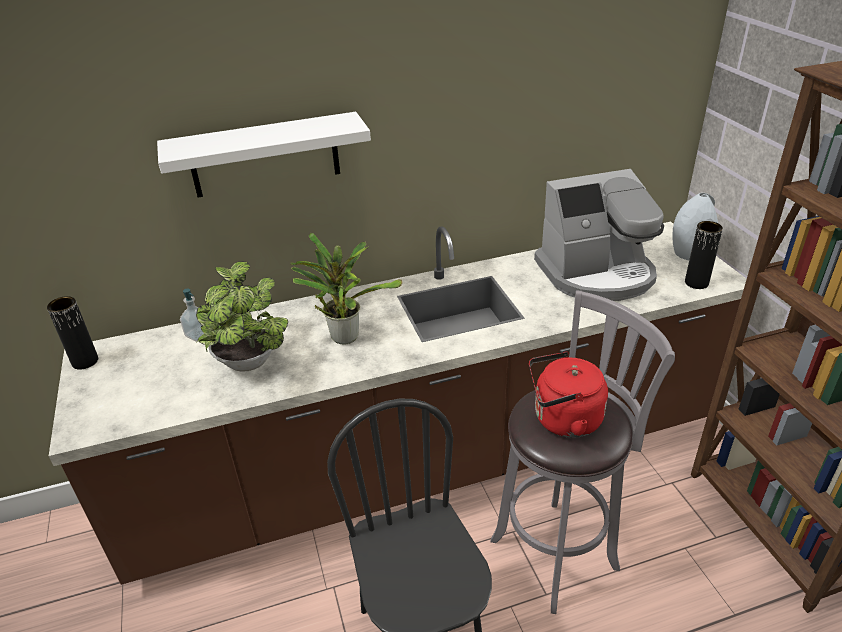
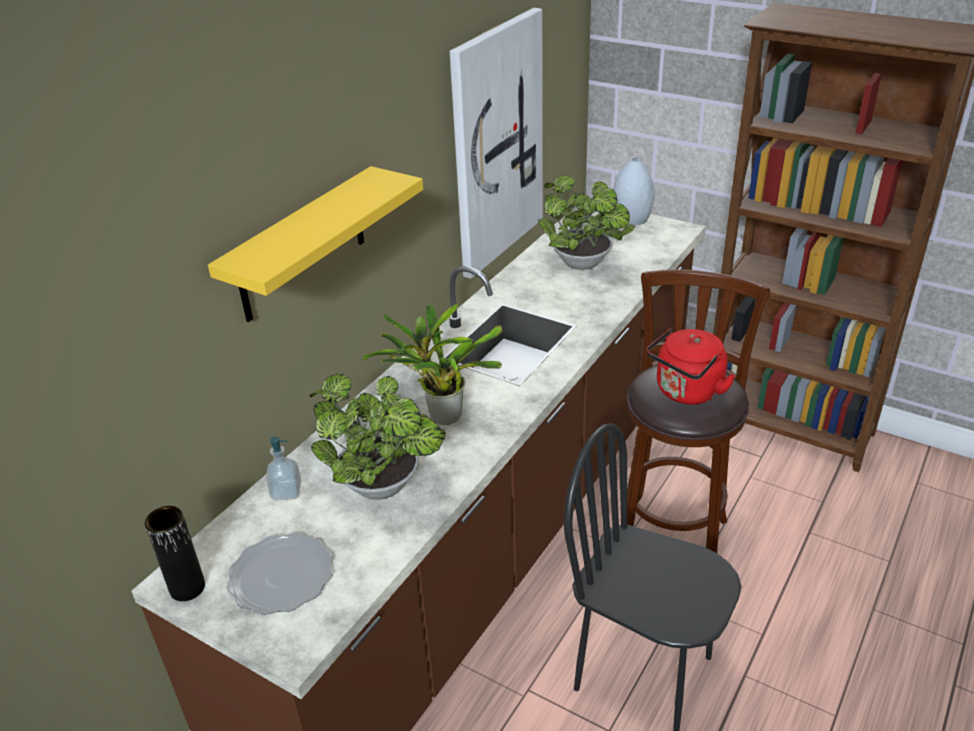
camera: 40 degrees left, 0 degrees up
(129, 384) = (281, 576): none -> plate
(265, 155) = (302, 245): white shelf -> yellow shelf
(538, 134) = (496, 144): none -> picture
(559, 550) = (672, 535): grey stool -> brown stool
(597, 274) = (585, 265): coffee machine -> potted plant
(696, 283) = (664, 241): black vase -> none

